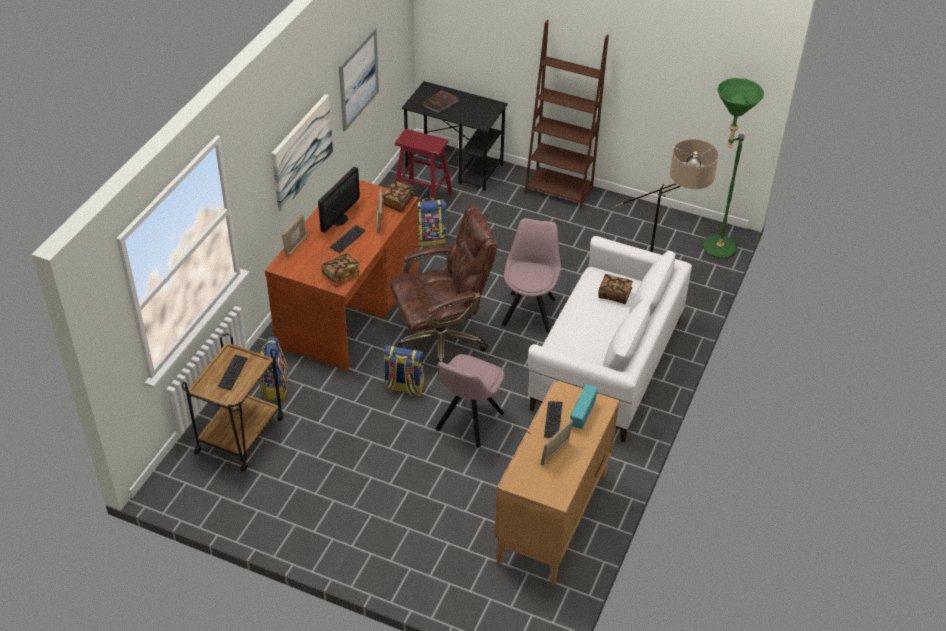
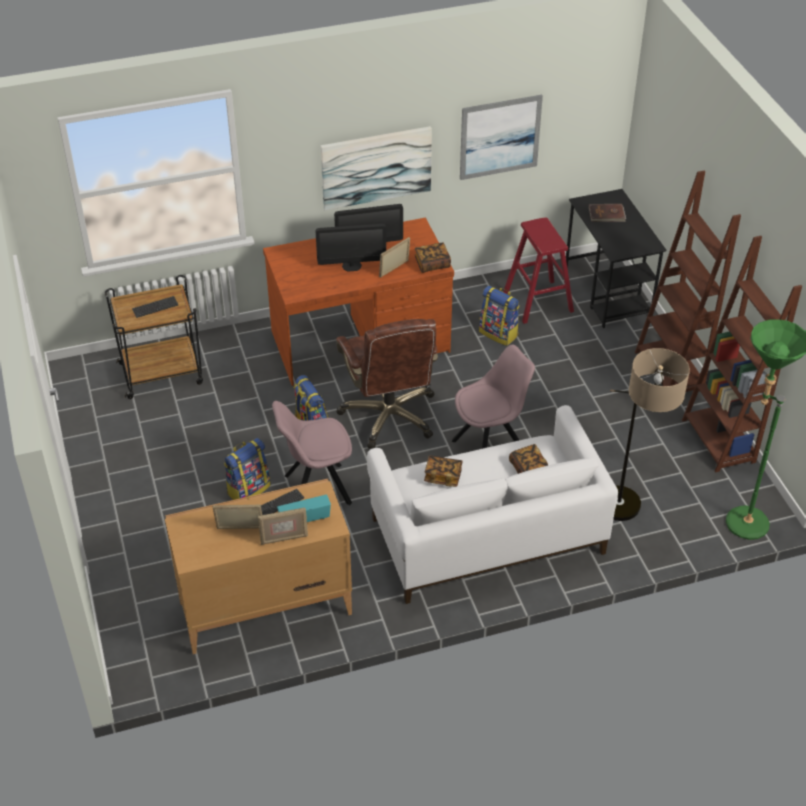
camera: 50 degrees right, 0 degrees up
(274, 386) = (230, 358): backpack -> backpack (248, 489)
(295, 246) = (309, 245): picture frame -> picture frame (284, 538)
(341, 274) = (307, 287): book -> book (443, 476)
(348, 239) = (351, 266): keyboard -> monitor
(440, 340) = (389, 415): brown office chair -> brown office chair turned 45 degrees clockwise
(641, 212) = (718, 441): none -> brown bookcase

